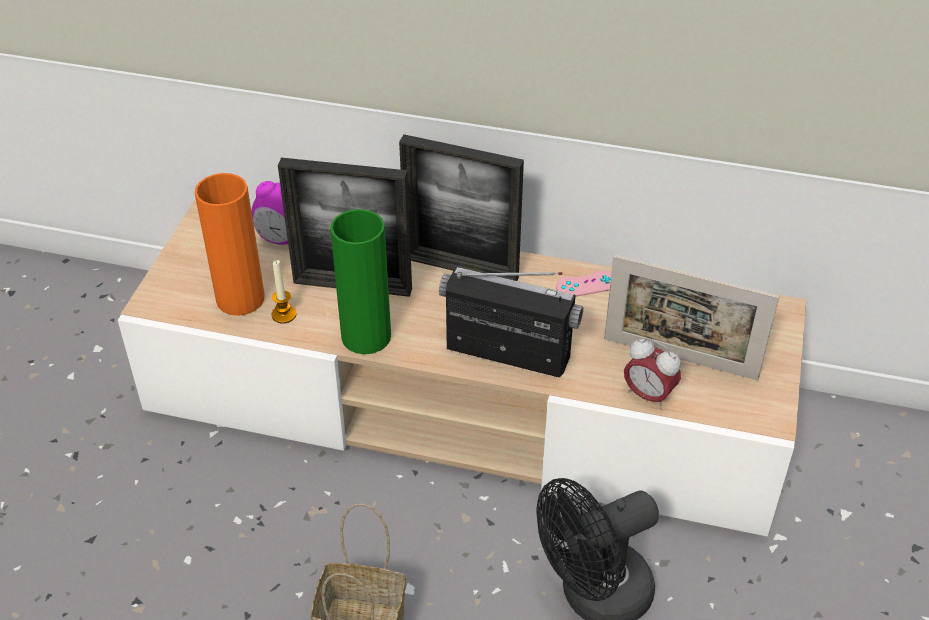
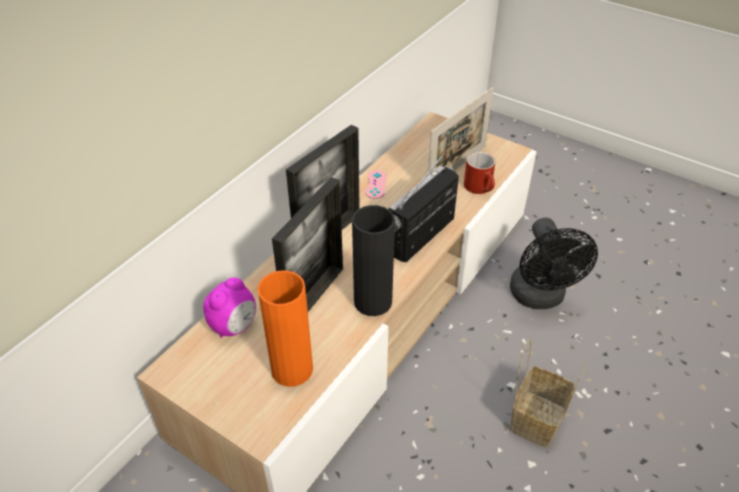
camera: 70 degrees left, 0 degrees up
(284, 315) = (325, 345): candle -> none
(366, 336) = (373, 301): green vase -> black vase
(648, 395) = (481, 188): alarm clock -> red mug

